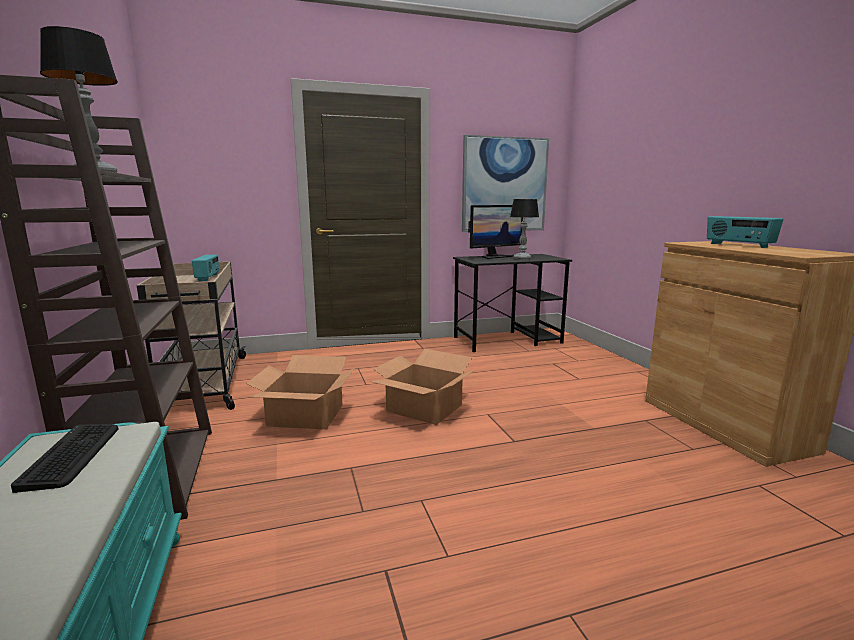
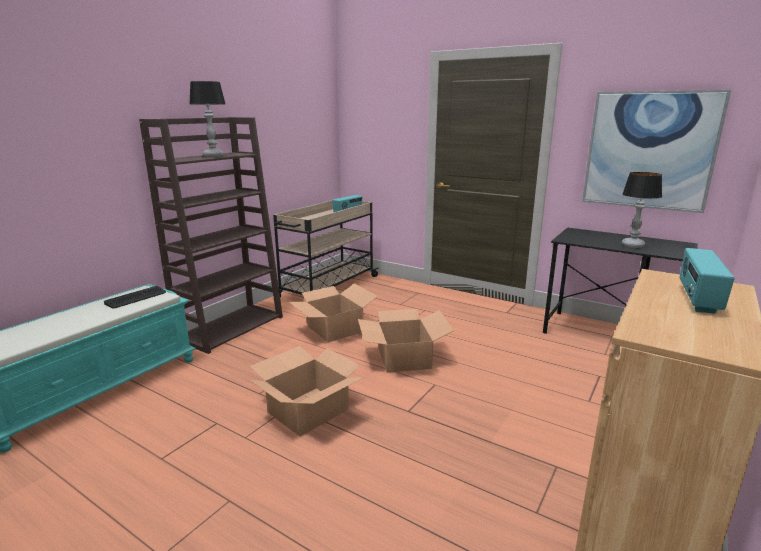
camera: 50 degrees right, 5 degrees up
(445, 491) = (307, 410): none -> cardboard box
(494, 257) = (611, 236): monitor -> none

